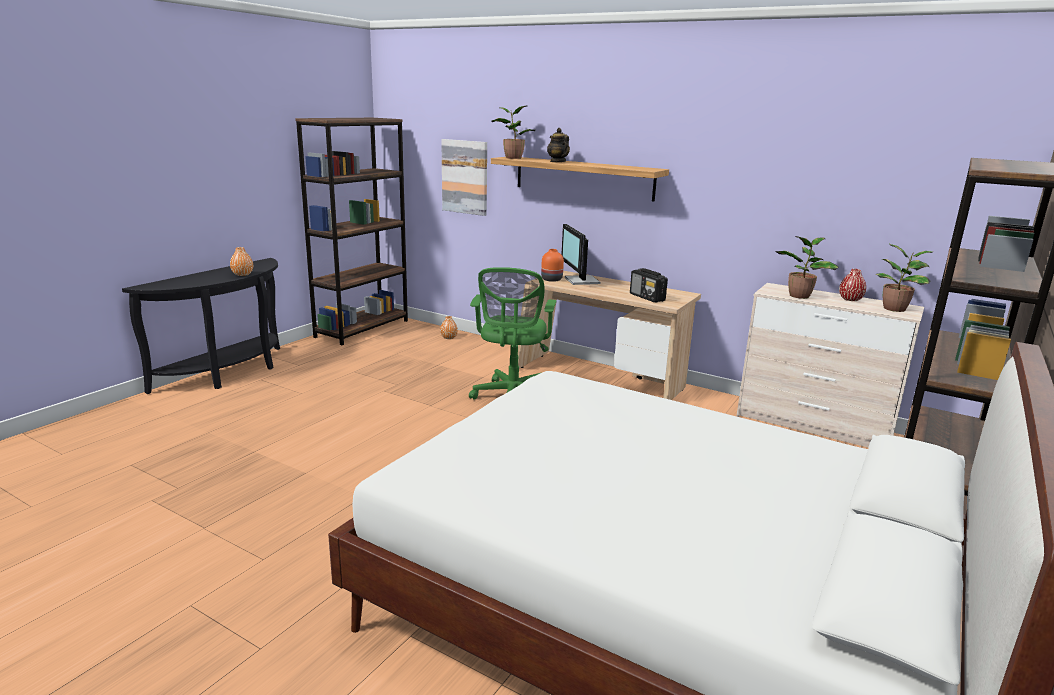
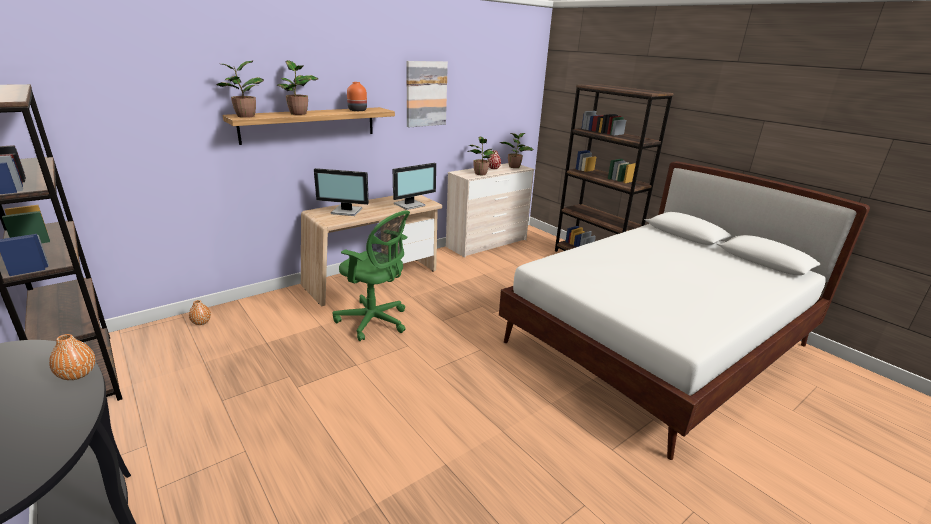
camera: 70 degrees left, 5 degrees up
(465, 177) = (161, 146): picture -> picture (426, 94)
(552, 279) = (331, 218): orange vase -> orange vase (357, 110)
(557, 162) = (299, 114): teapot -> potted plant
(647, 297) = (410, 205): radio -> monitor

